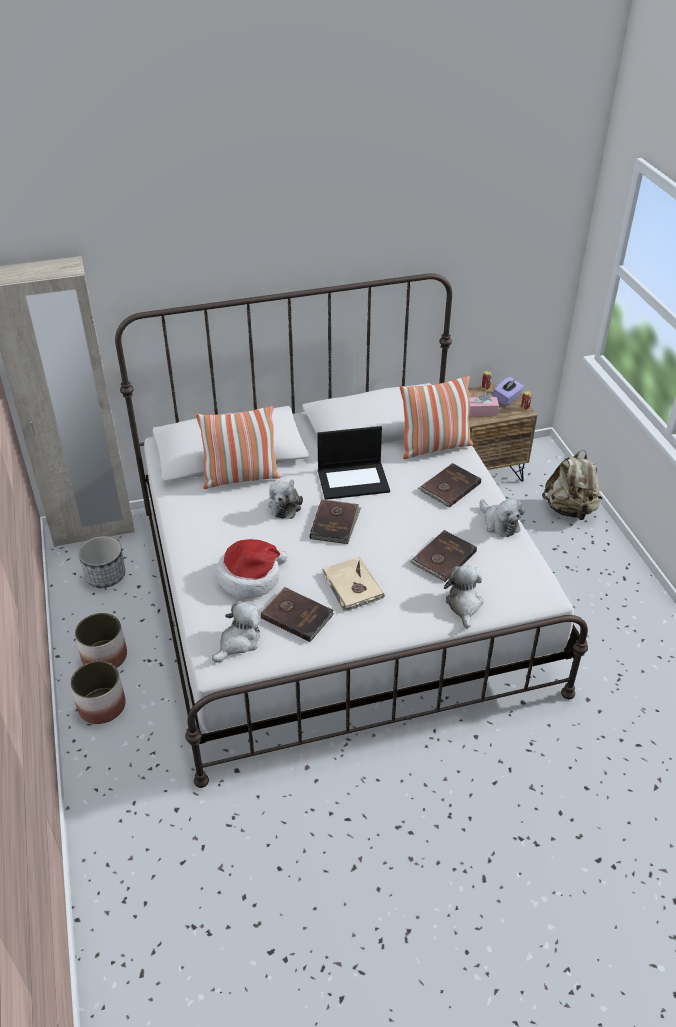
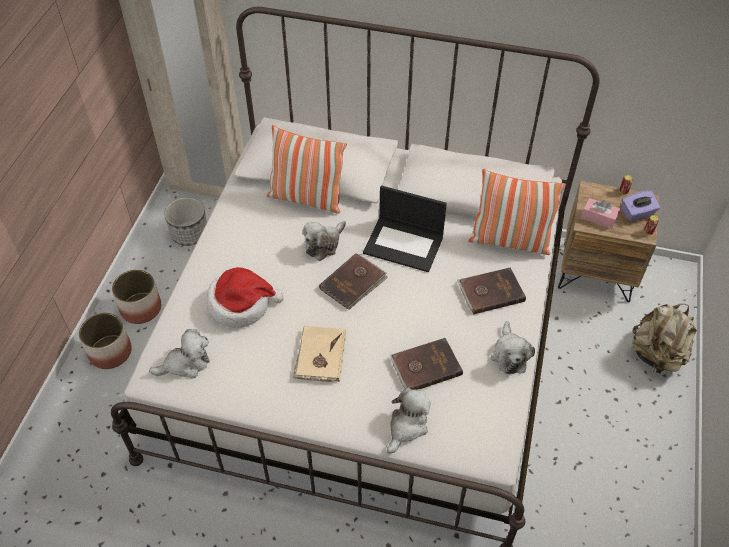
camera: 30 degrees right, 10 degrees up
(297, 615) = (251, 362): brown book -> none

